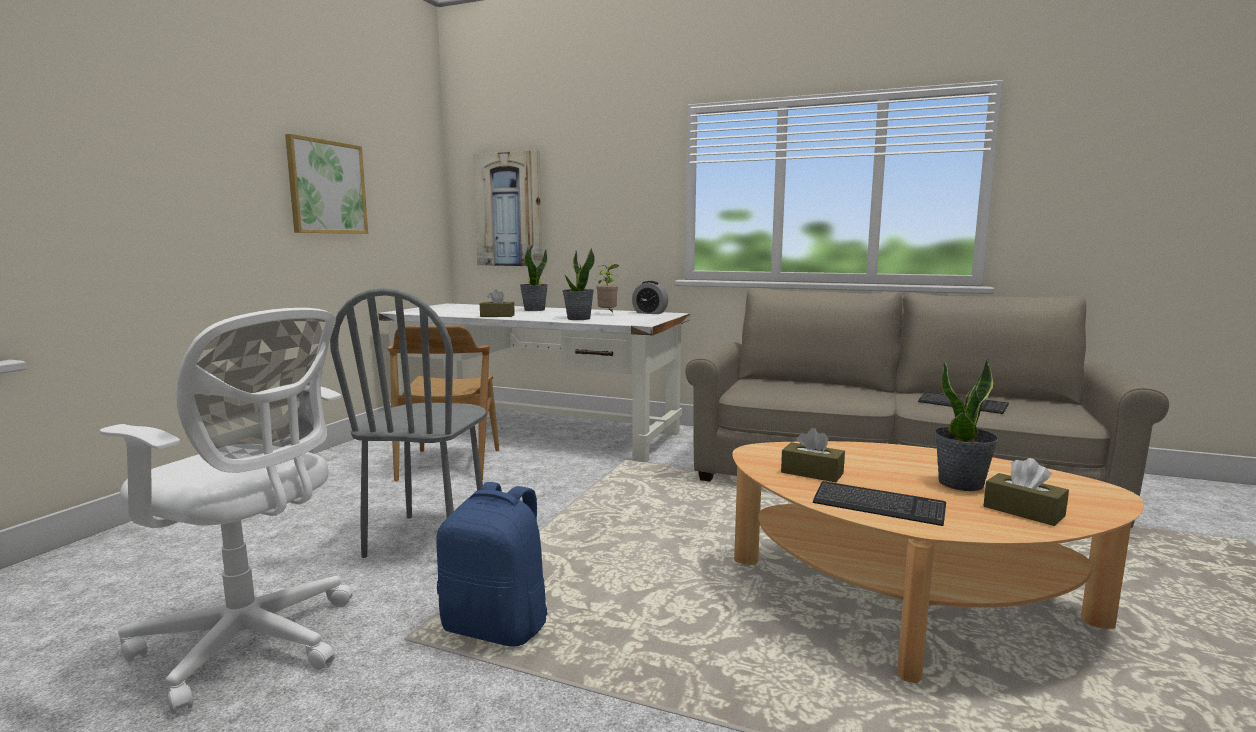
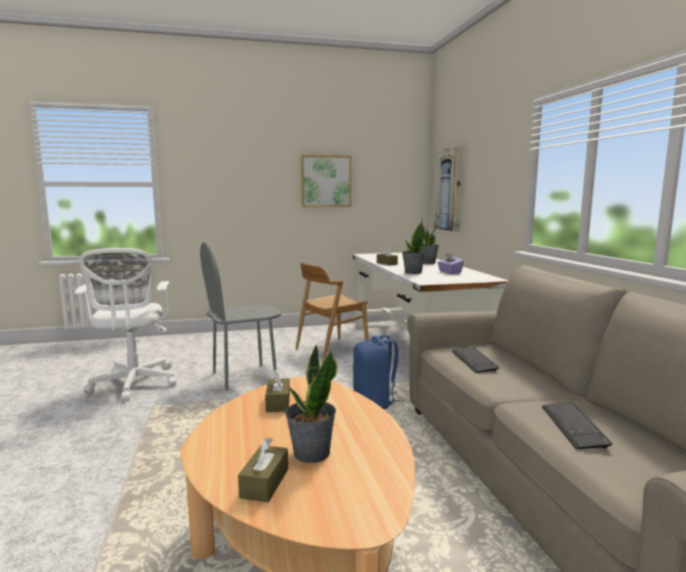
camera: 55 degrees right, 0 degrees up
(498, 627) = (175, 419): blue backpack -> blue backpack (375, 402)
(608, 314) = (449, 272): potted plant -> purple tissue box
(650, 313) = (481, 276): alarm clock -> none
(878, 506) = (229, 430): keyboard -> keyboard (474, 361)

